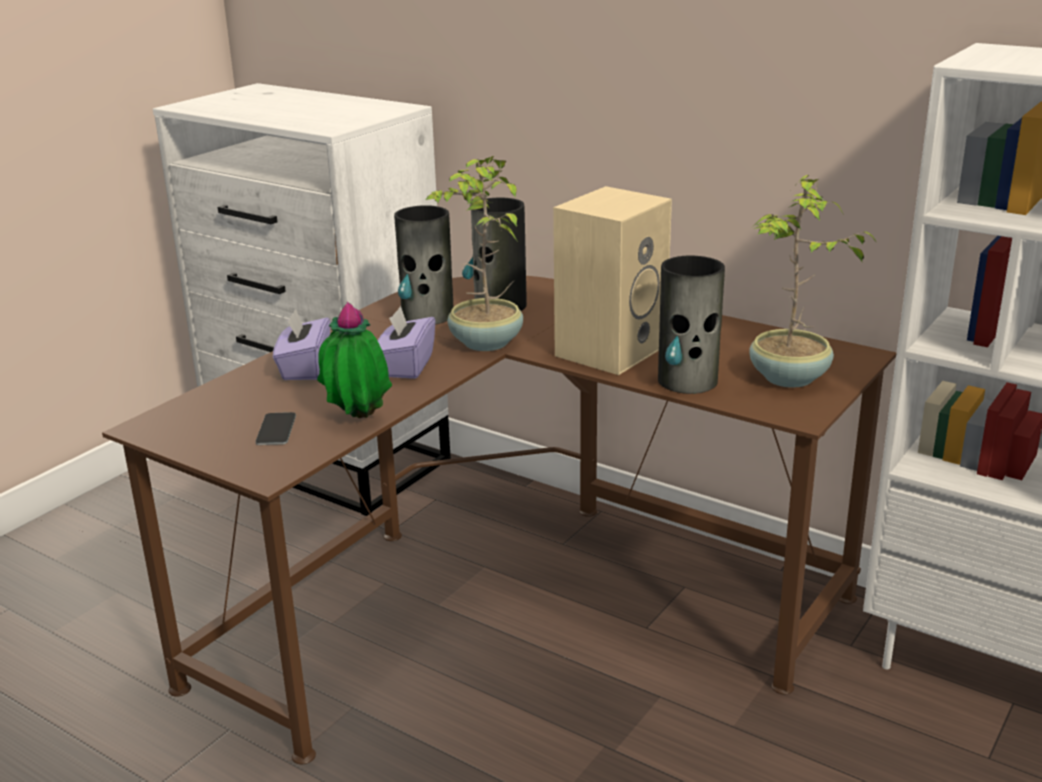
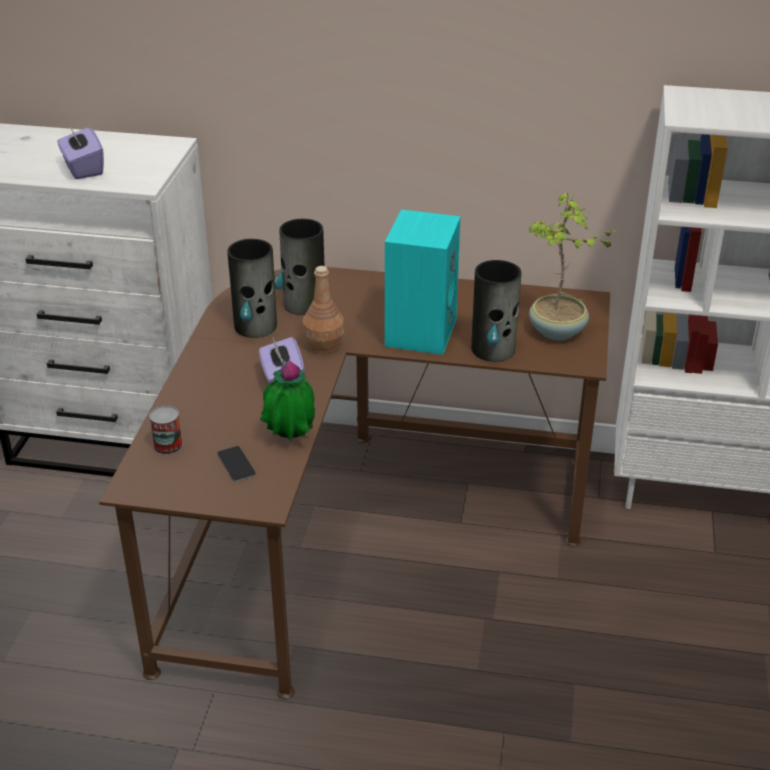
camera: 25 degrees left, 10 degrees up
(224, 399) = (168, 446): none -> can
(305, 368) = (204, 401): purple tissue box -> purple tissue box (83, 169)
(484, 343) = (323, 345): potted plant -> brown bottle
(610, 349) = (419, 331): beige speaker -> turquoise speaker

